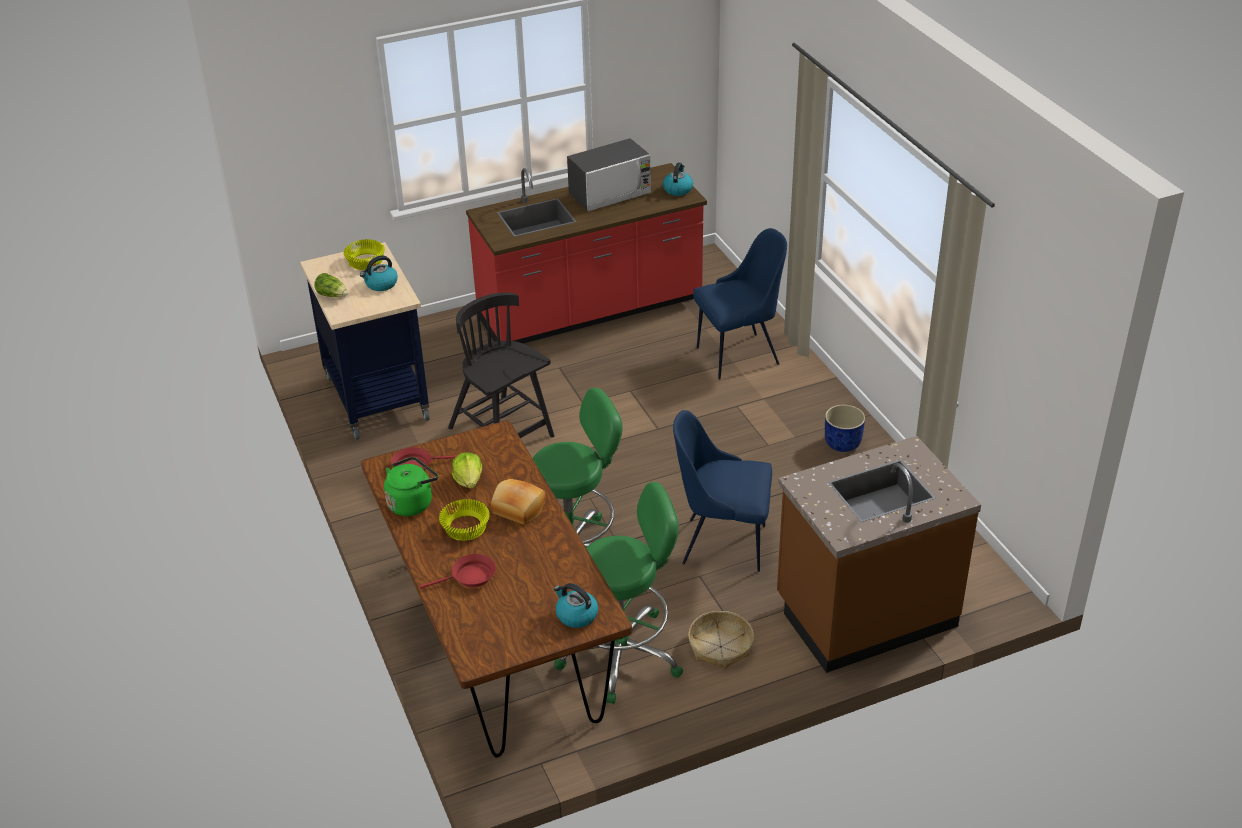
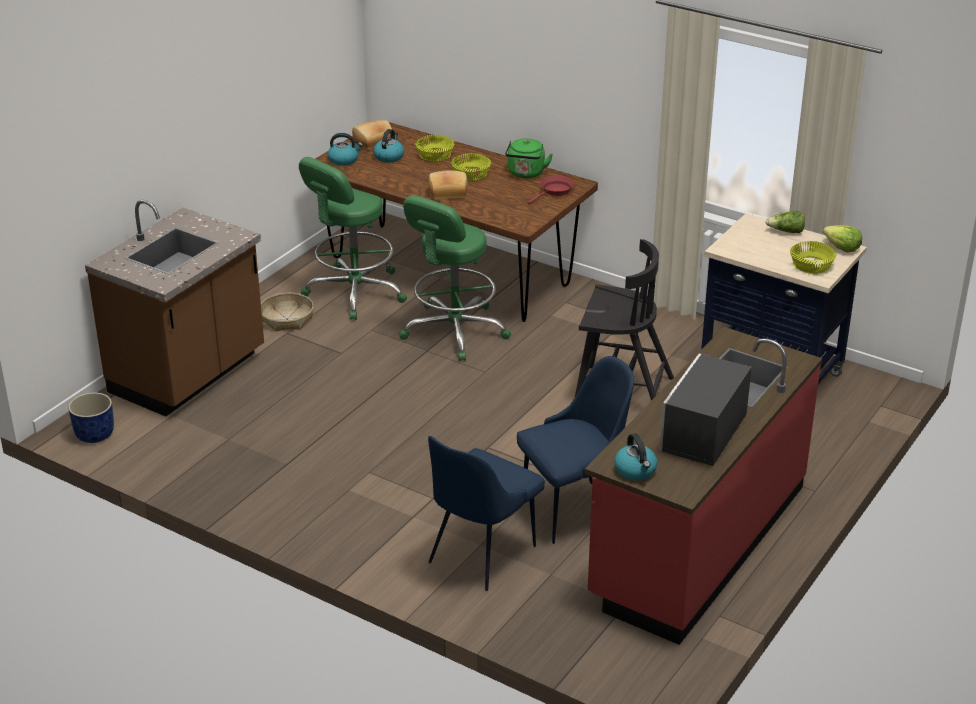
camera: 145 degrees right, 5 degrees down
(381, 284) = (763, 252): kettle -> kettle (389, 157)
(469, 480) = (505, 195): lettuce -> lettuce (842, 248)
(470, 577) = (434, 155): red frying pan -> yellow bowl
(513, 634) = (373, 142): none -> bread
(723, 545) = (340, 379): blue chair -> blue chair (573, 511)
(842, 444) = (296, 500): blue planter -> blue planter (95, 434)

